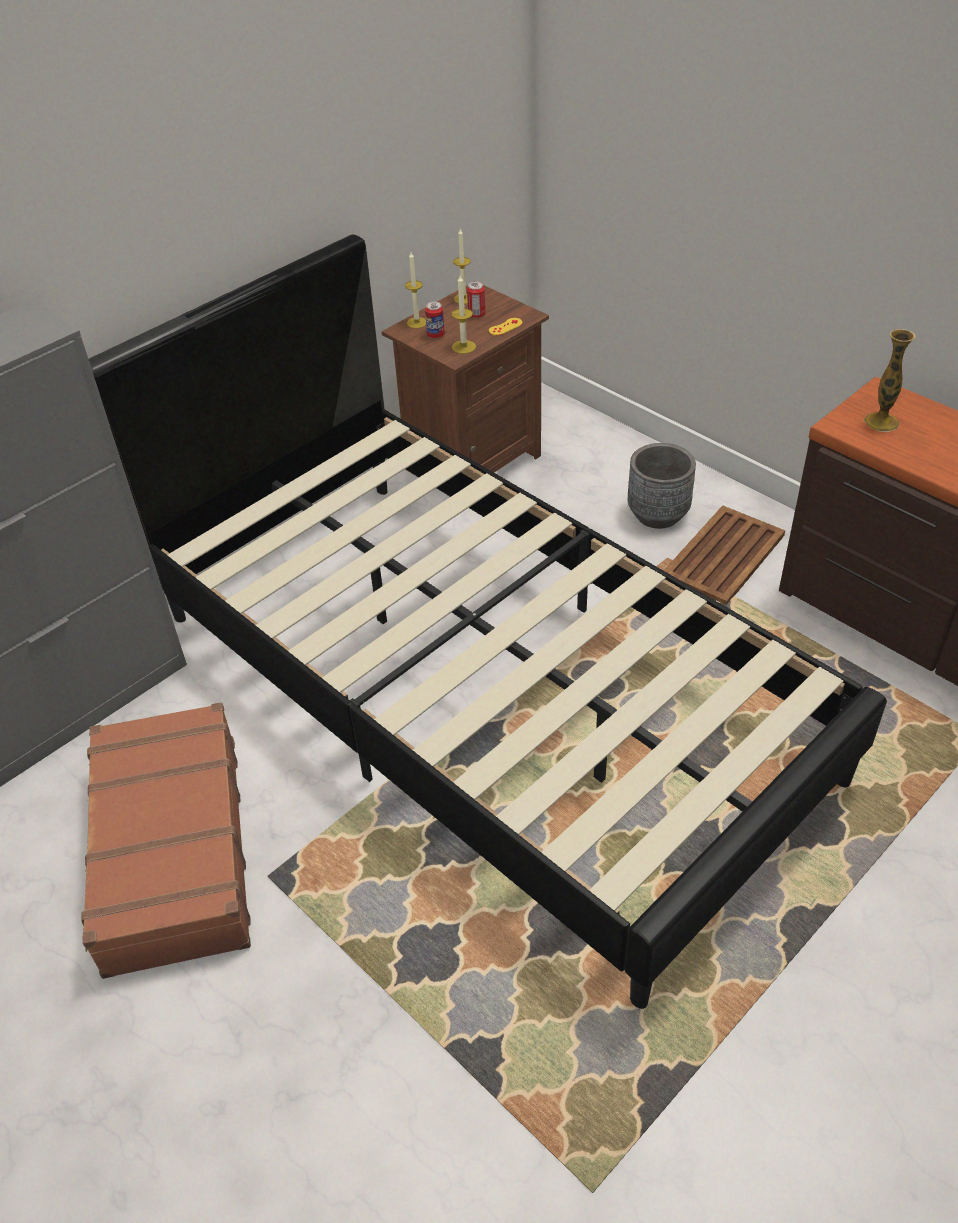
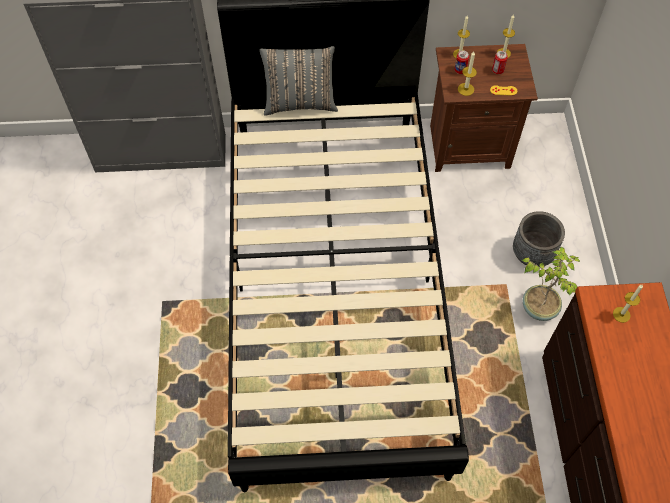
camera: 40 degrees right, 15 degrees up
(171, 852) = (138, 258): brown suitcase -> none
(250, 497) = (300, 102): none -> grey pillow
(724, 555) = (539, 307): brown tray -> potted plant
(881, 422) = (621, 314): vase -> candle

